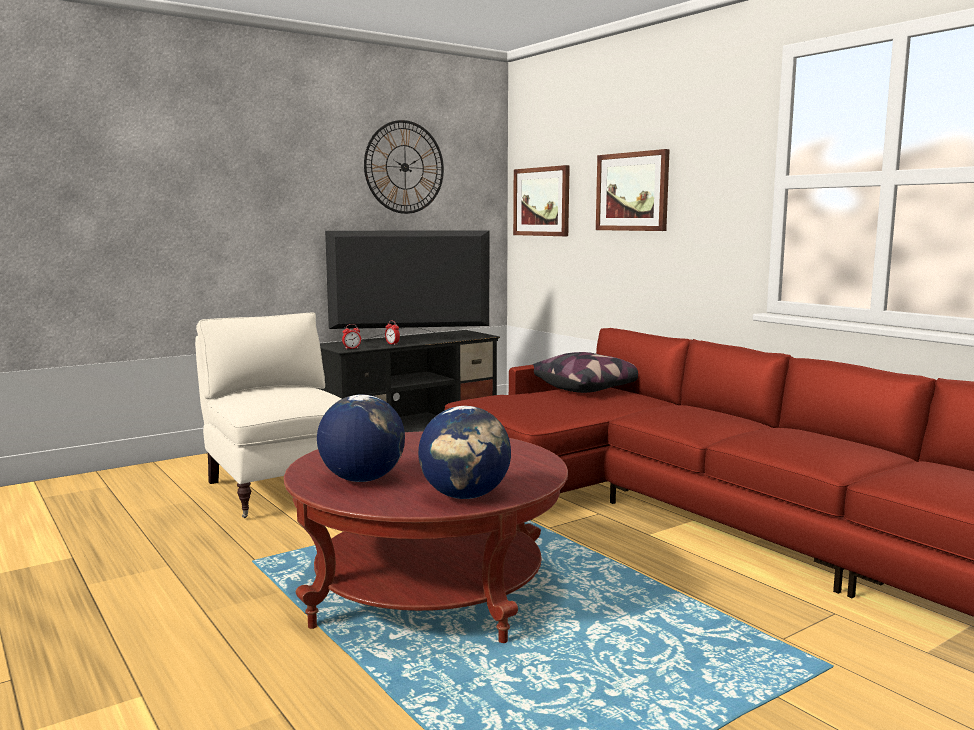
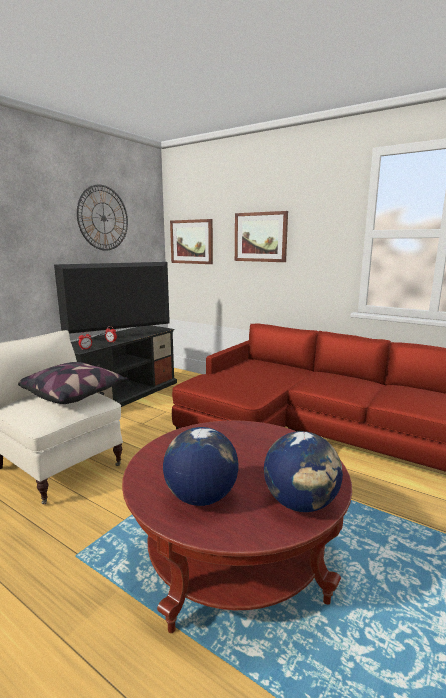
camera: 20 degrees left, 5 degrees up
(587, 388) = (252, 364): pillow -> pillow (74, 394)

